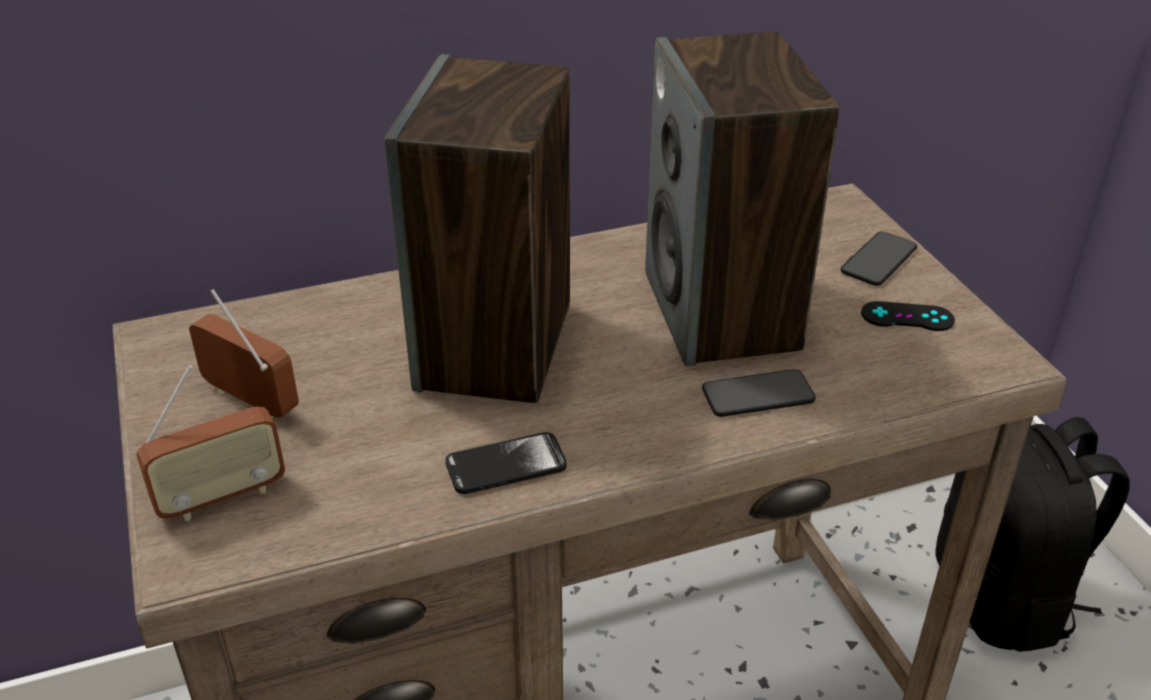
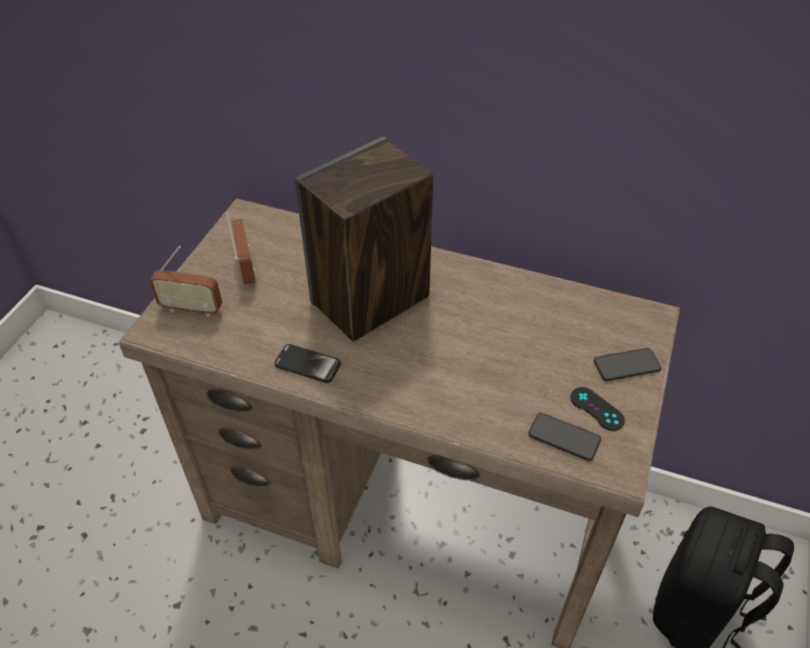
camera: 40 degrees right, 10 degrees up
(722, 312) = (499, 346): speaker -> none
(758, 395) = (459, 402): phone -> phone (564, 437)

